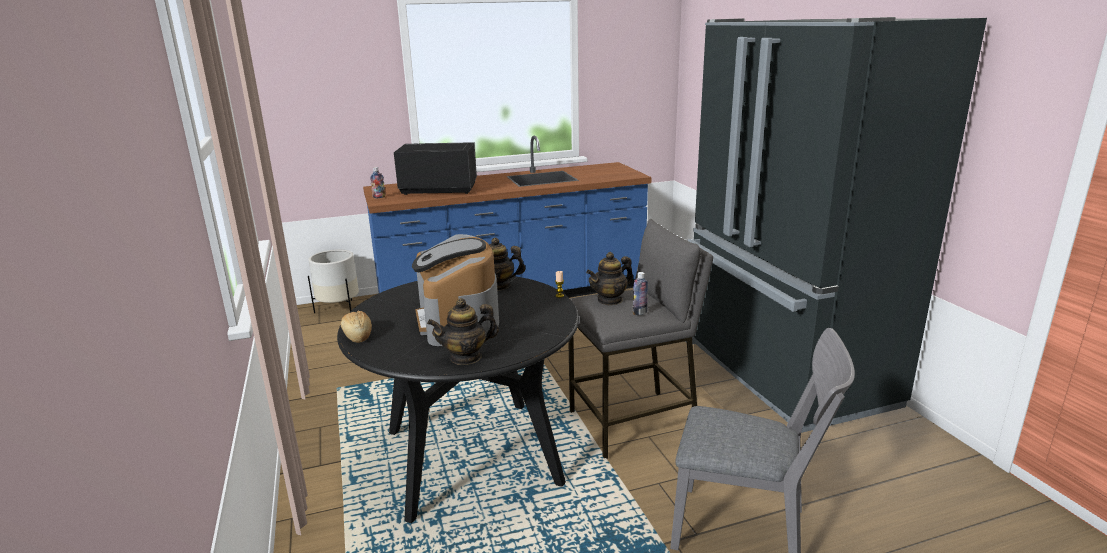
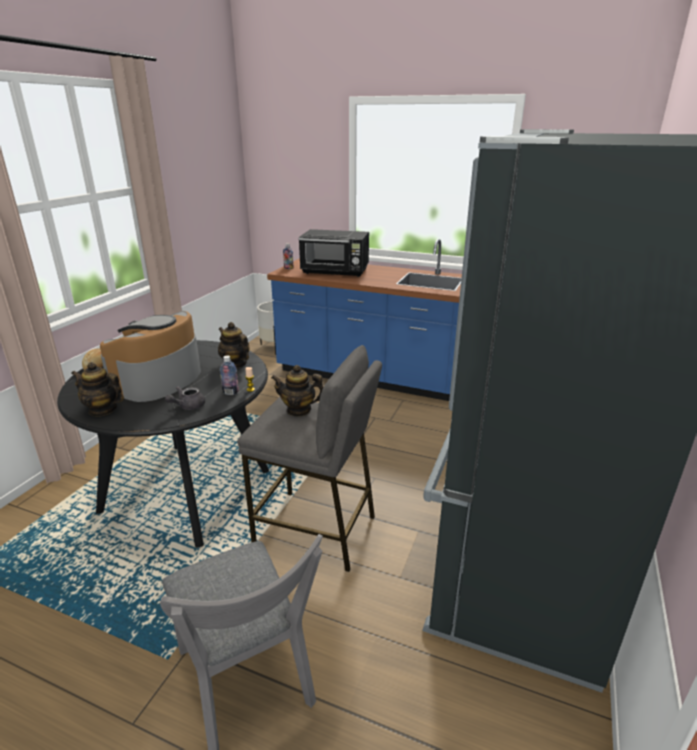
camera: 40 degrees right, 5 degrees up
(438, 190) = (335, 272): black microwave -> black microwave turned 150 degrees clockwise
(538, 324) = (187, 406): none -> grey teapot
(640, 312) = (294, 432): bottle -> bottle (230, 393)

